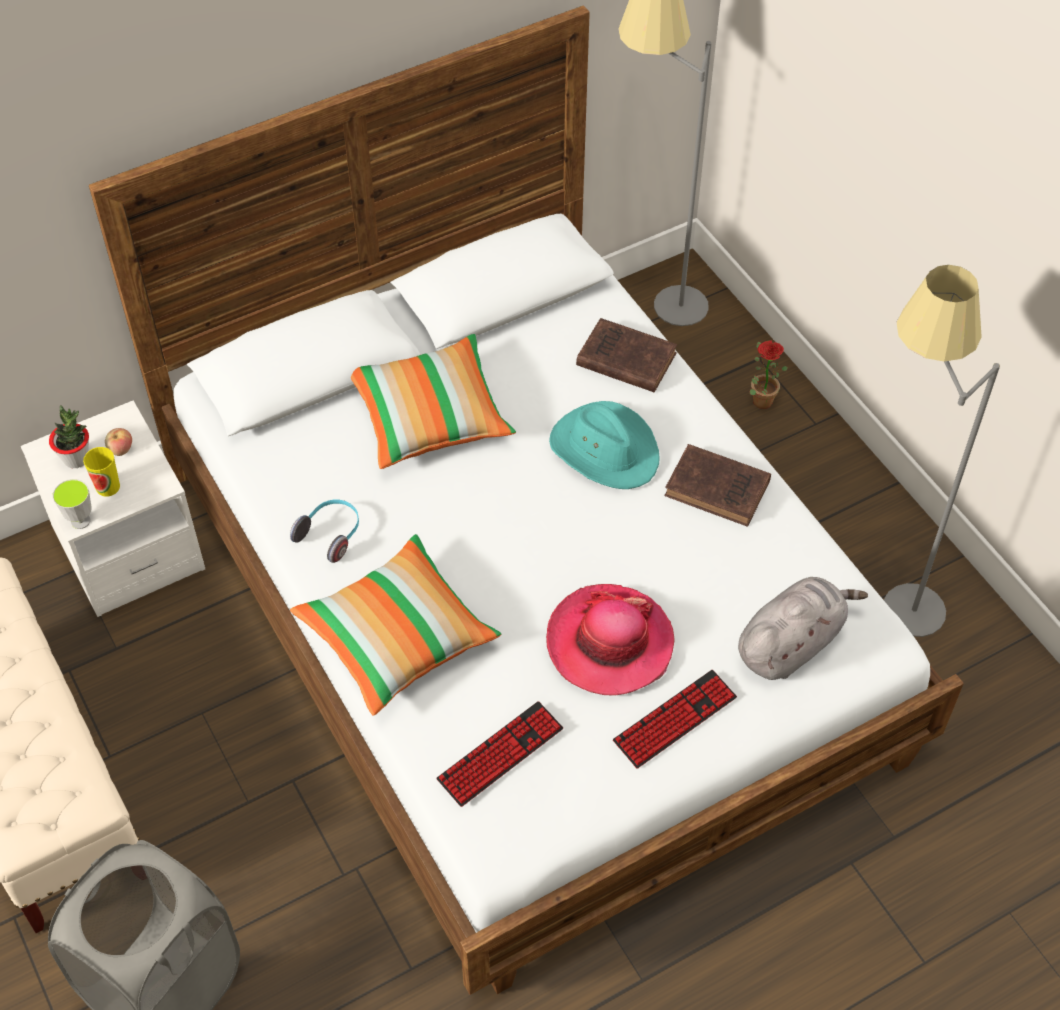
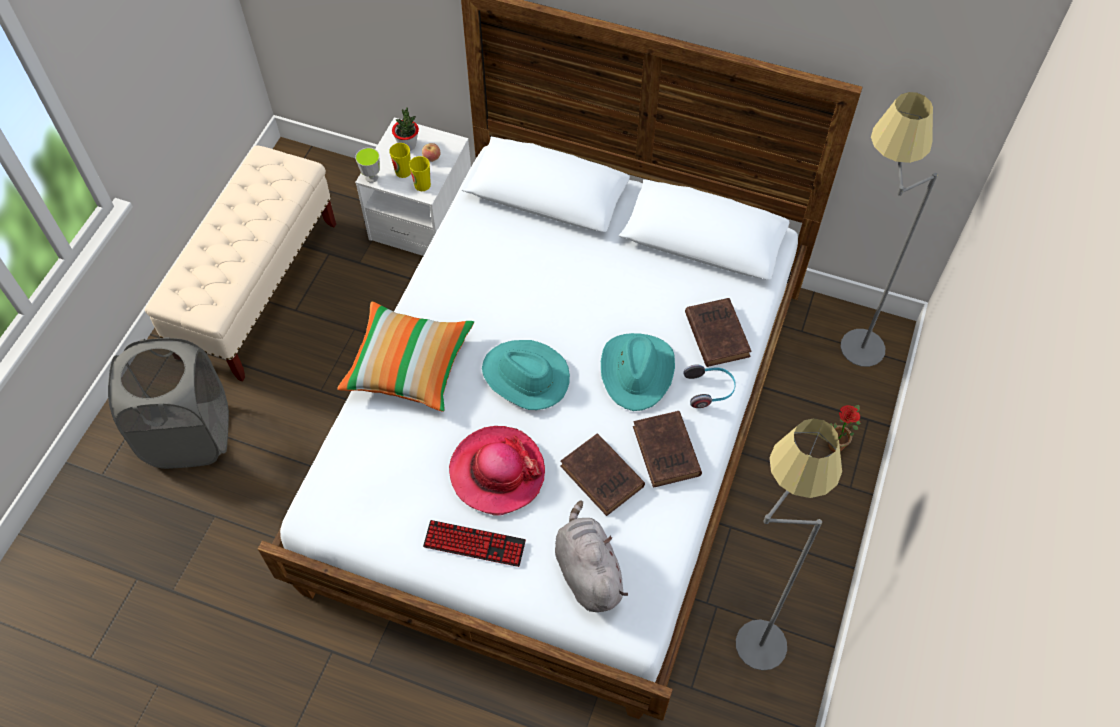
camera: 50 degrees right, 5 degrees up
(147, 482) = (422, 185): none -> cup
(331, 535) = (448, 285): headphones -> headphones (709, 390)
(430, 416) = (574, 270): pillow -> none
(500, 754) = (373, 470): keyboard -> none
(518, 543) = (525, 377): none -> turquoise hat
(699, 559) = (603, 478): none -> brown book
(791, 643) = (587, 571): grey plush toy -> grey plush toy turned 120 degrees counterclockwise

